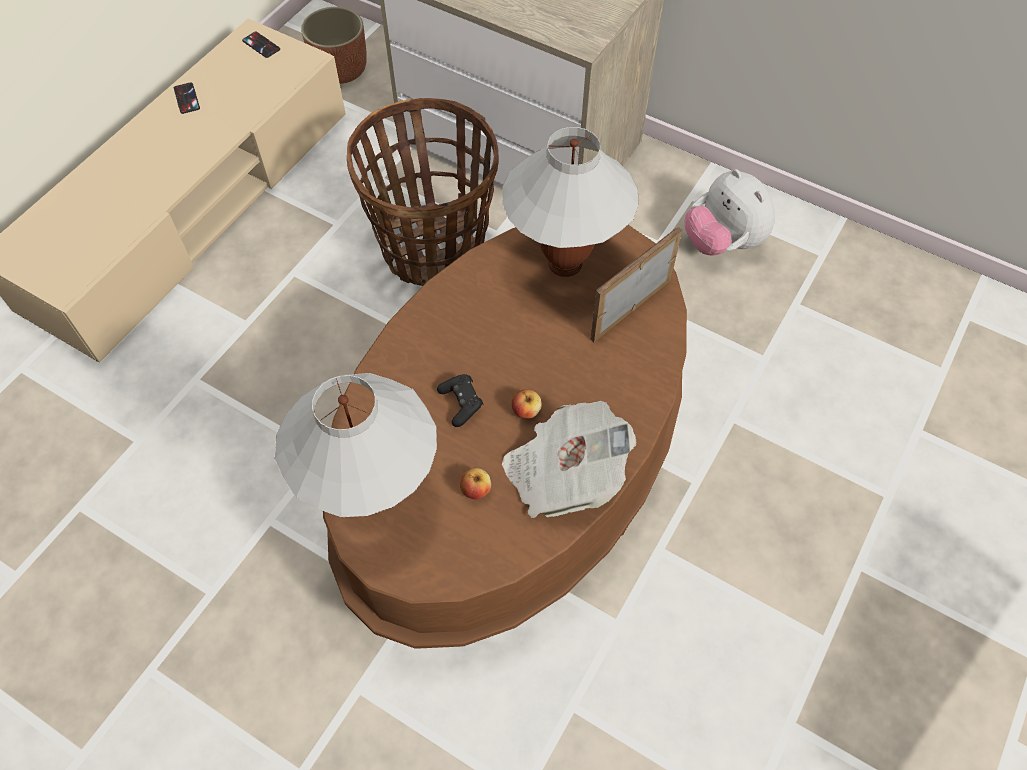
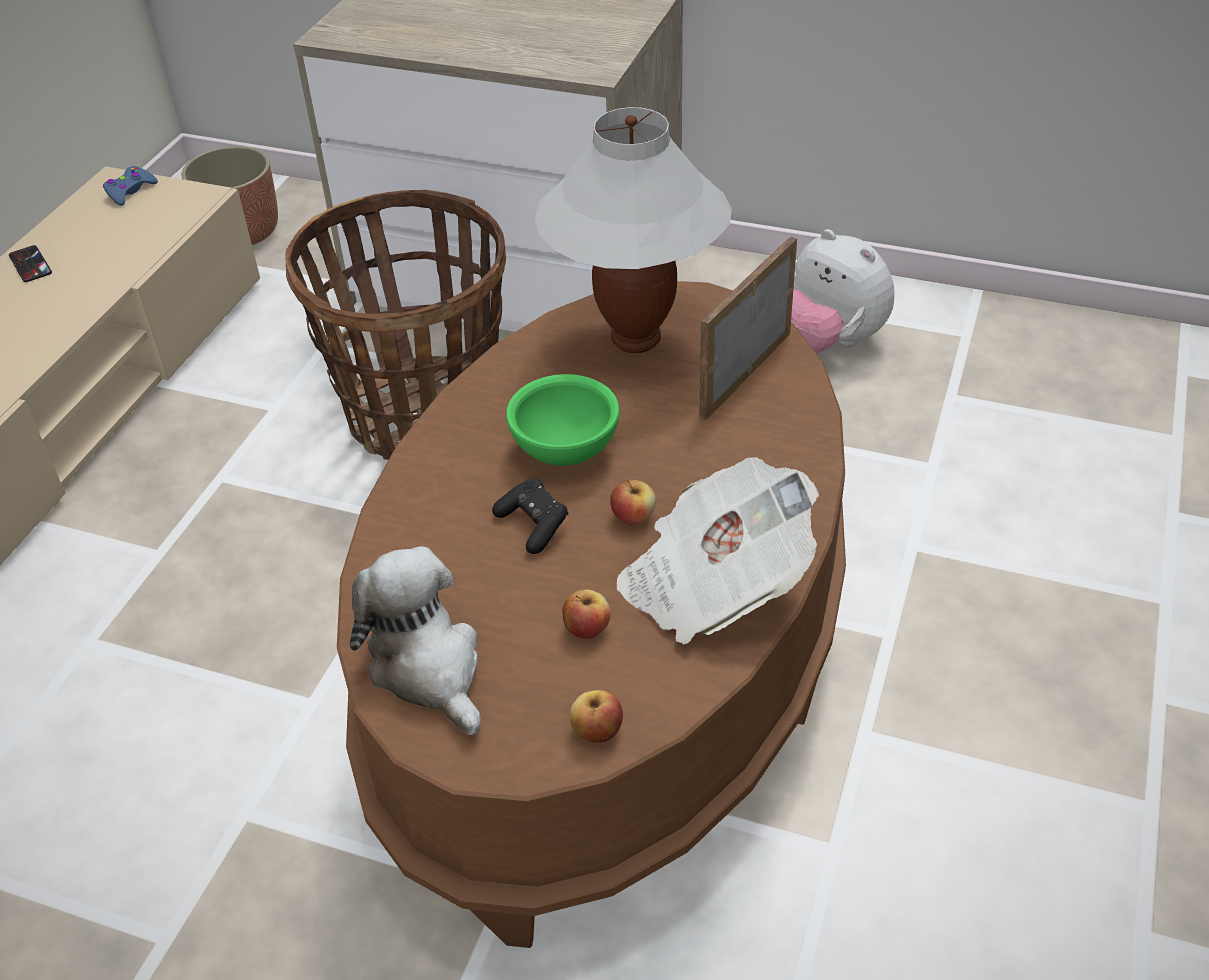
camera: 10 degrees left, 15 degrees down
(261, 45) = (130, 191): phone -> blue game controller
(373, 497) = (428, 667): white table lamp -> plush toy
(464, 565) = (597, 731): none -> apple
(497, 347) = (567, 449): none -> green bowl

